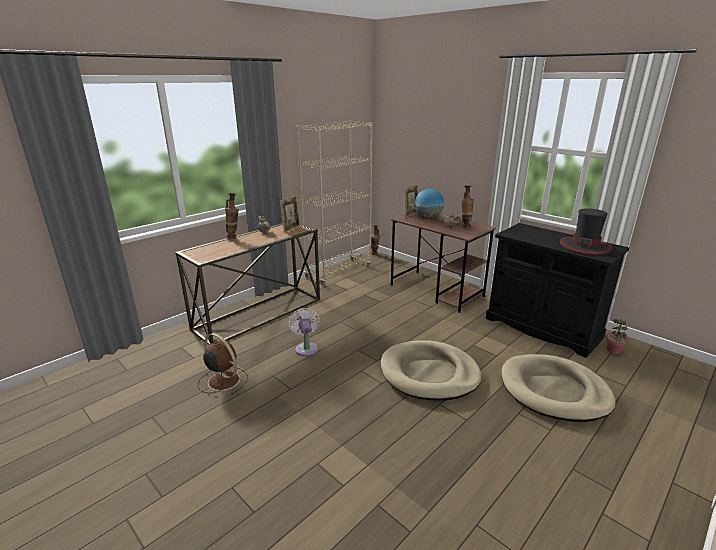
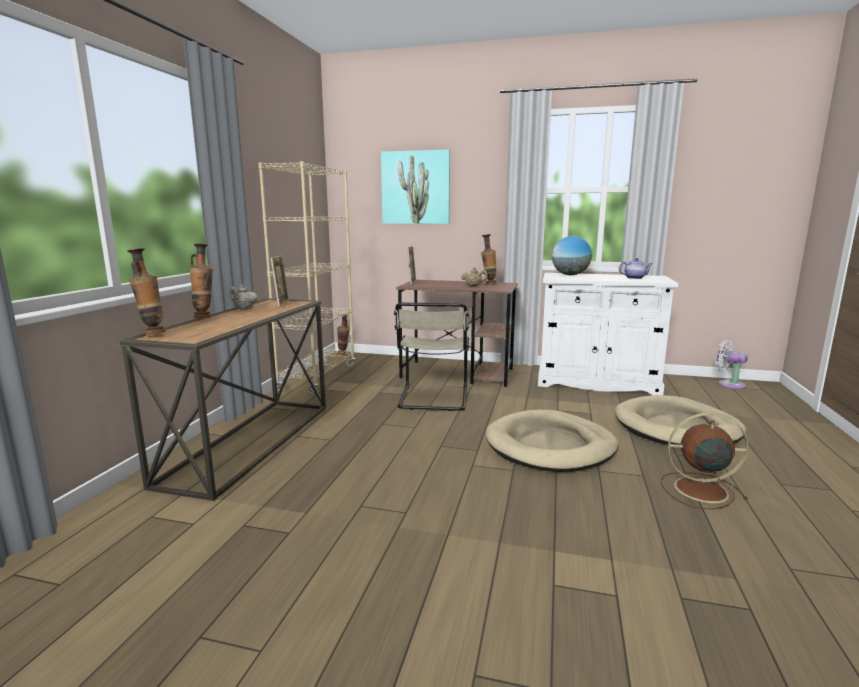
camera: 30 degrees left, 10 degrees down
(193, 249) = (152, 334): none -> vase
(223, 380) = (284, 536): brown fan -> brown fan (698, 490)
(306, 348) = (370, 461): white fan -> white fan (728, 384)
(393, 310) = (433, 399): none -> beige chair
(428, 218) = (436, 283): globe -> globe (570, 275)
(432, 134) = (415, 187): none -> picture
(542, 327) = (597, 382): black cabinet -> white cabinet
(585, 246) = (635, 278): hat -> teapot
(613, 351) = (674, 386): potted plant -> none

